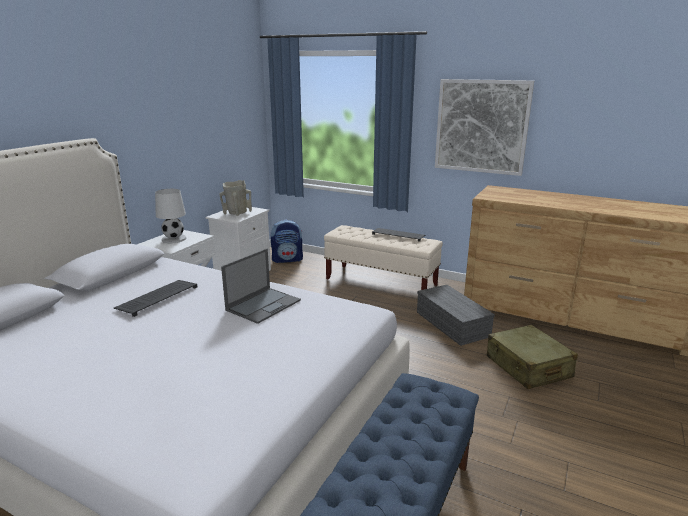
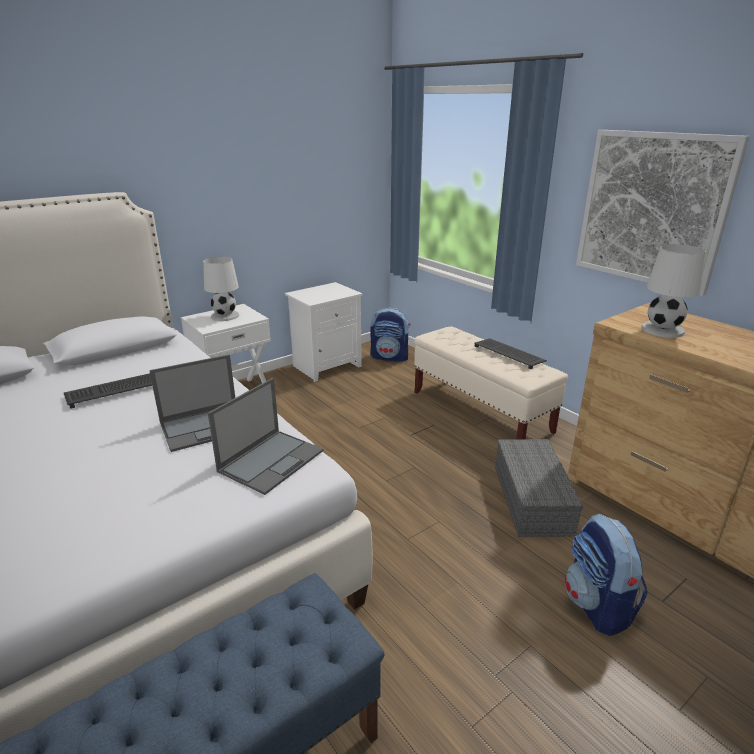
camera: 25 degrees right, 5 degrees up
(236, 213) = (321, 293): beige vase -> none
(335, 312) = (272, 460): none -> laptop
(511, 197) = (663, 330): none -> white table lamp
(528, 367) = (597, 606): beige suitcase -> backpack

